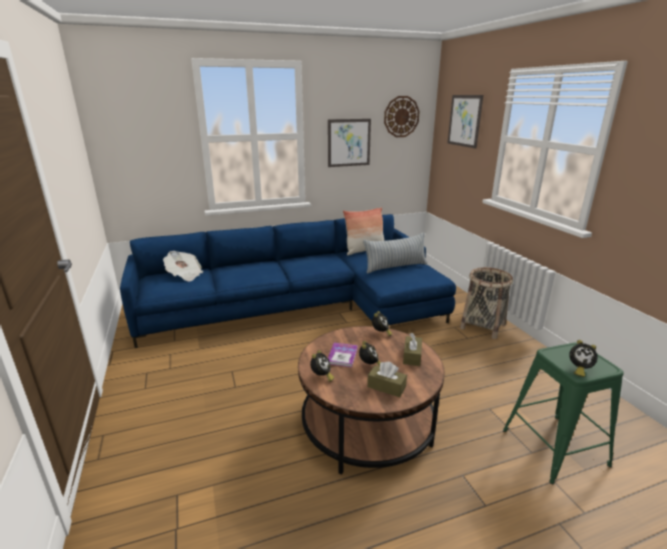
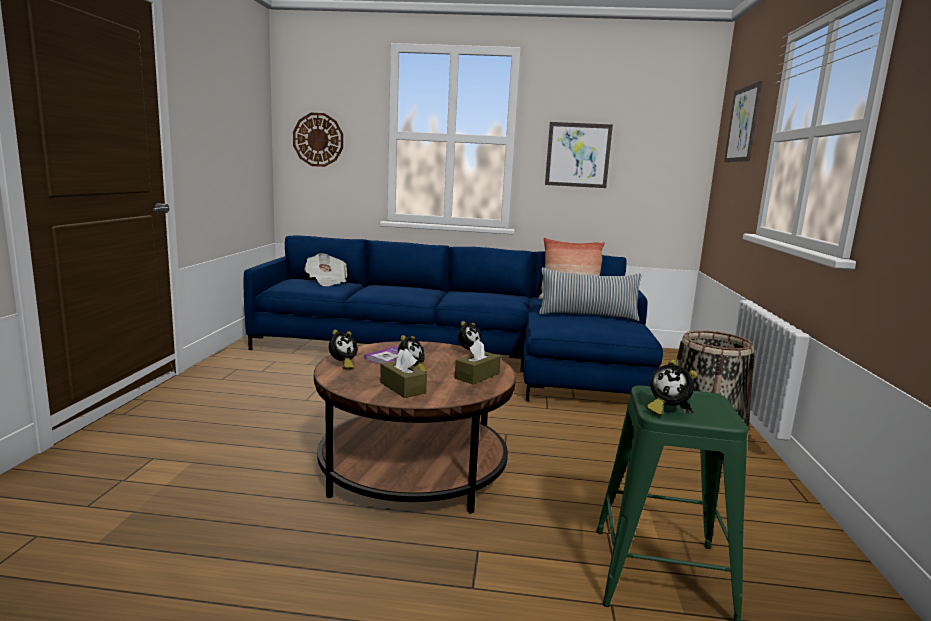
camera: 25 degrees right, 10 degrees down
(401, 116) = (661, 125): wall clock -> wall clock (318, 140)

